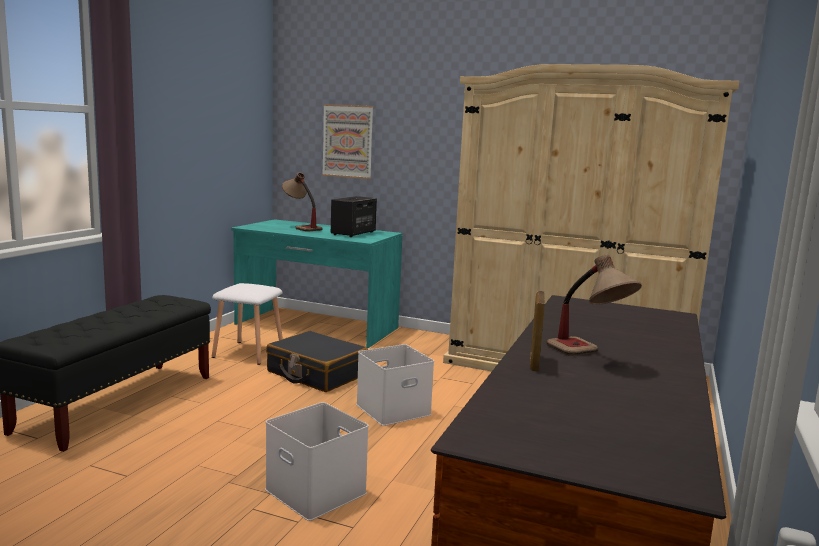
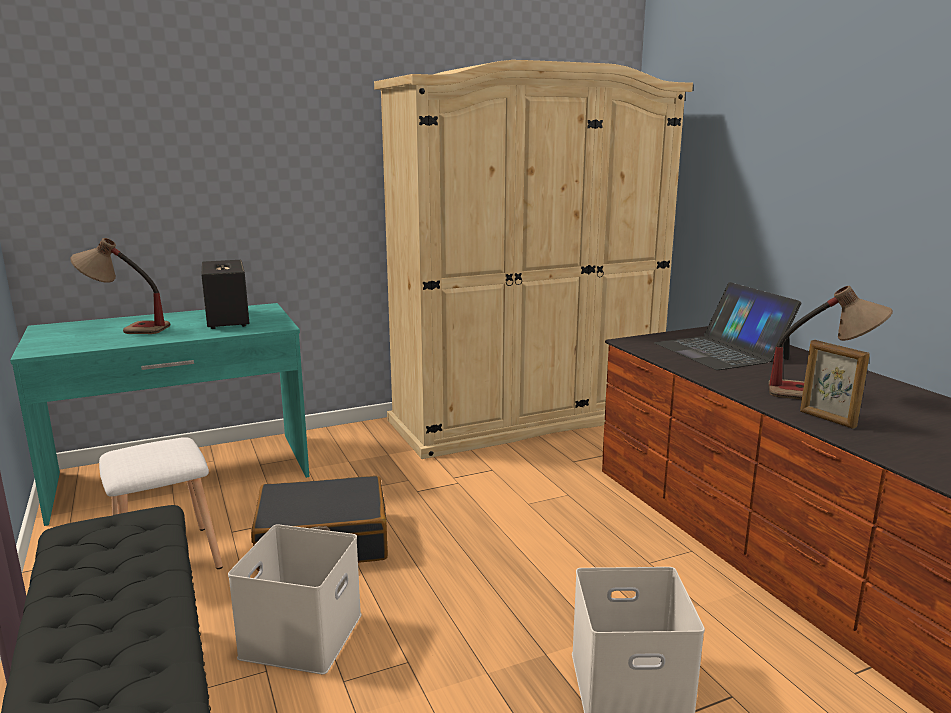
camera: 45 degrees left, 5 degrees up
(347, 141) = (157, 175): picture -> none
(392, 410) = (492, 541): white storage box -> white storage box (303, 637)
(614, 321) = (721, 351): none -> laptop

